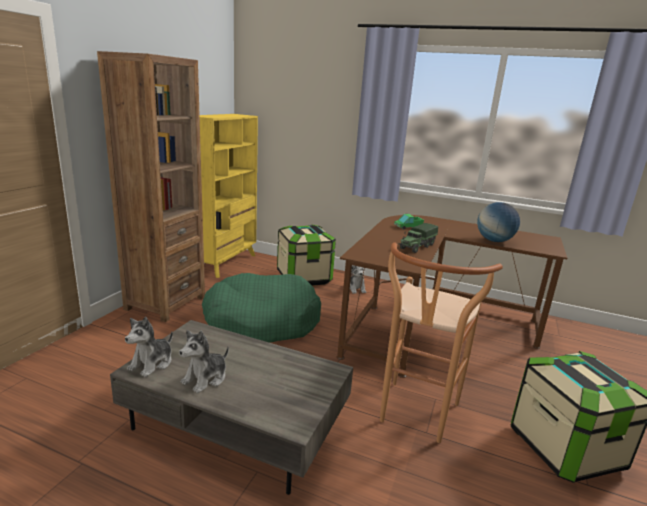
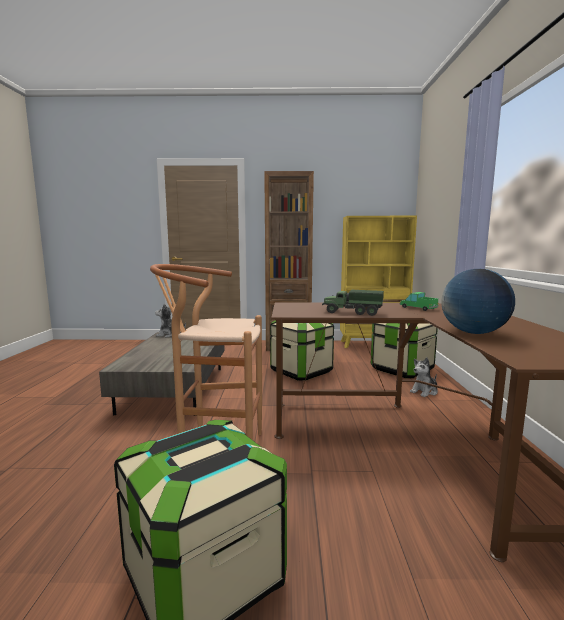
camera: 70 degrees right, 10 degrees down
(205, 378) = (160, 344): plush toy -> none
(262, 321) = (301, 371): green dog bed -> storage box

